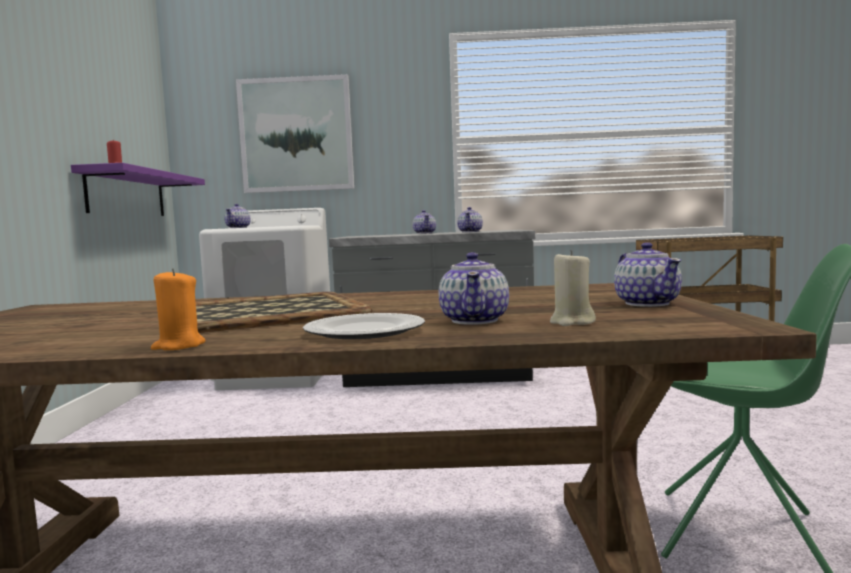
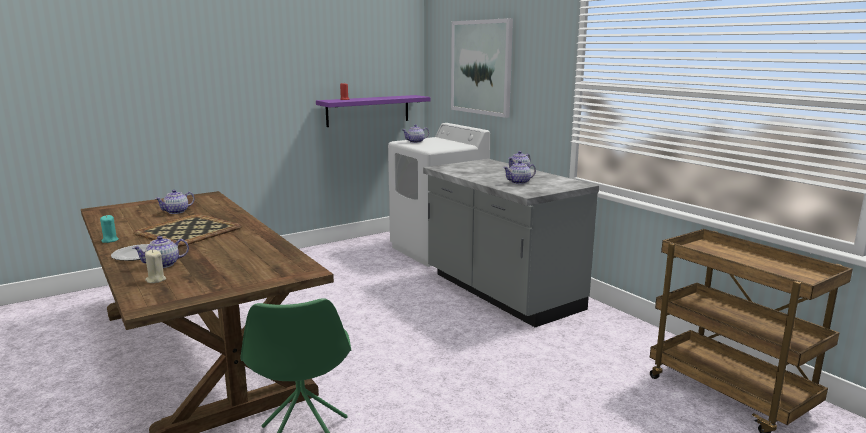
camera: 55 degrees right, 10 degrees up
(178, 346) = (110, 240): orange candle -> turquoise candle
(647, 303) = (219, 286): teapot -> teapot (177, 212)

